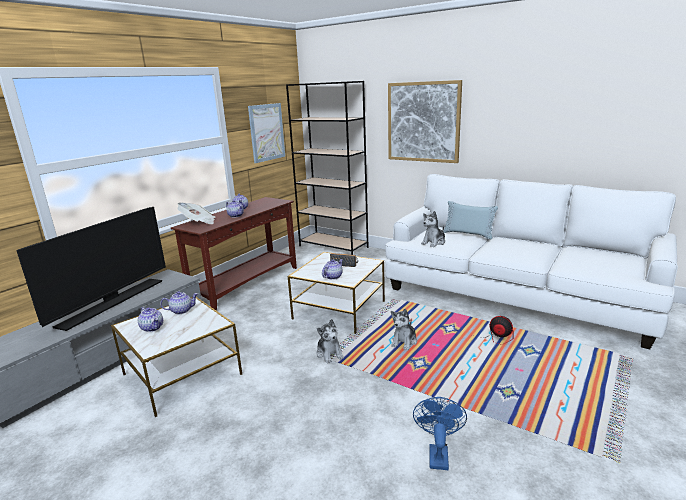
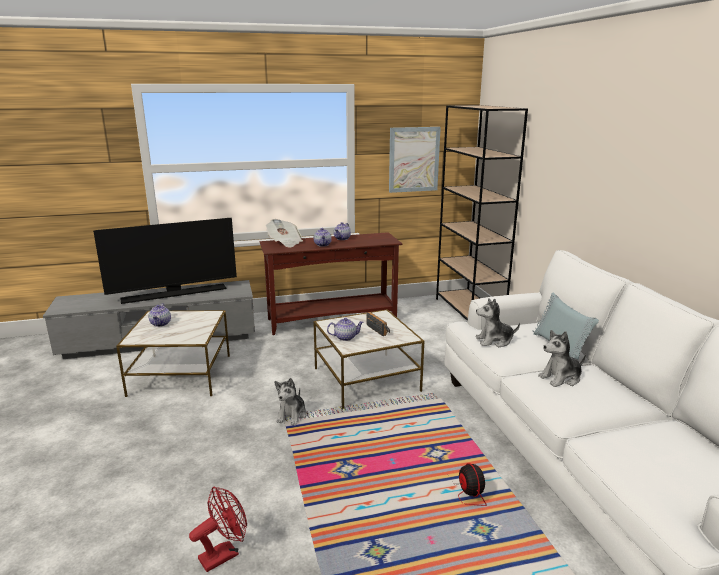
camera: 40 degrees right, 0 degrees up
(181, 310) = (197, 318): teapot -> none
(404, 341) = (370, 441): plush toy -> plush toy (561, 378)
(423, 122) = (577, 175): picture -> none
(438, 453) = (224, 554): blue fan -> red fan

